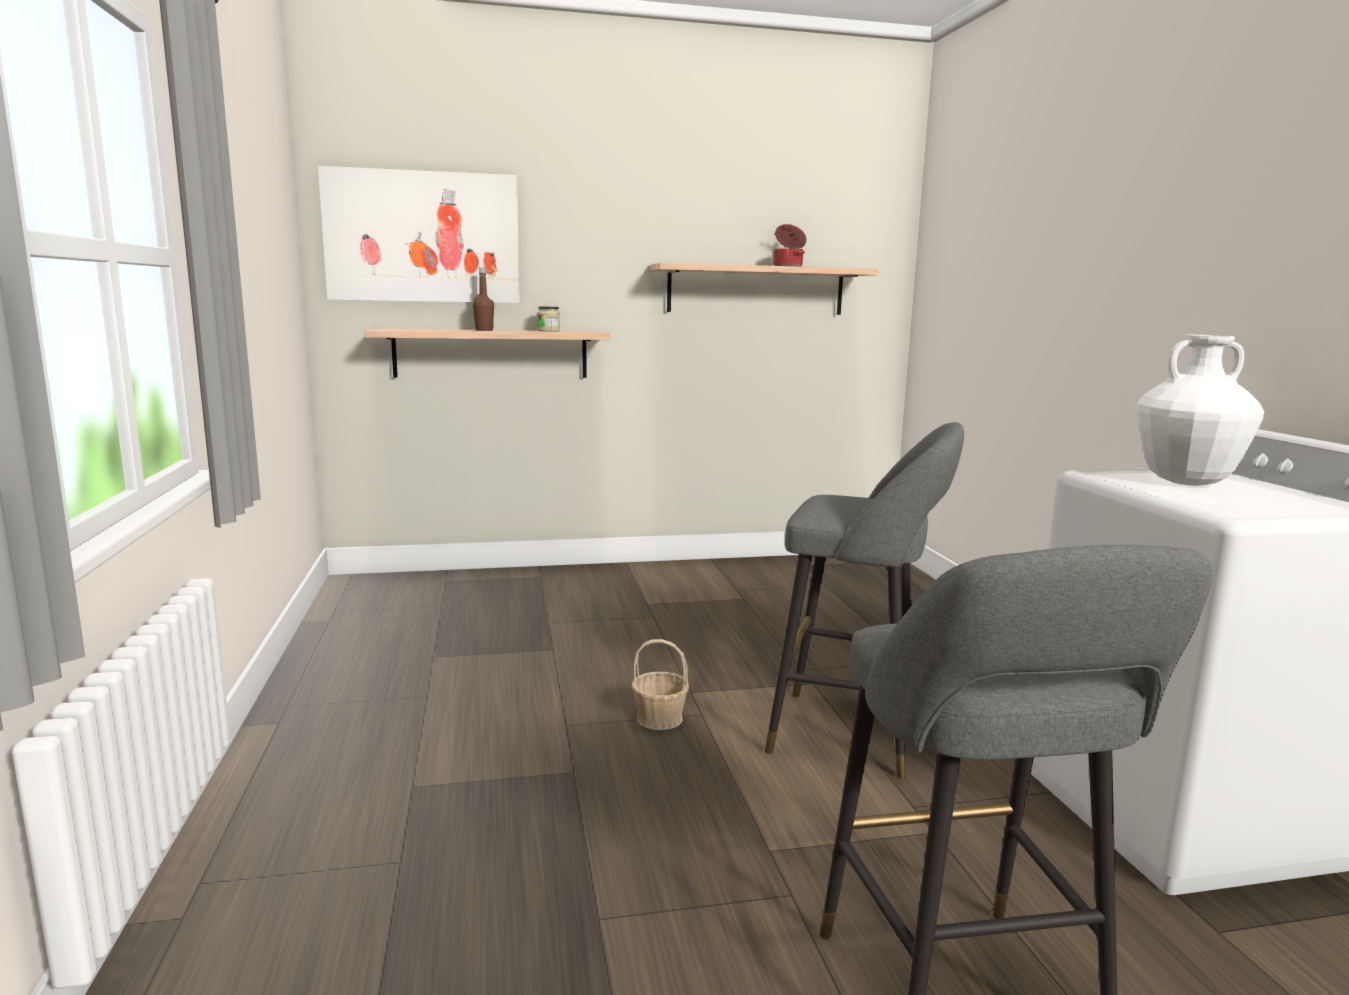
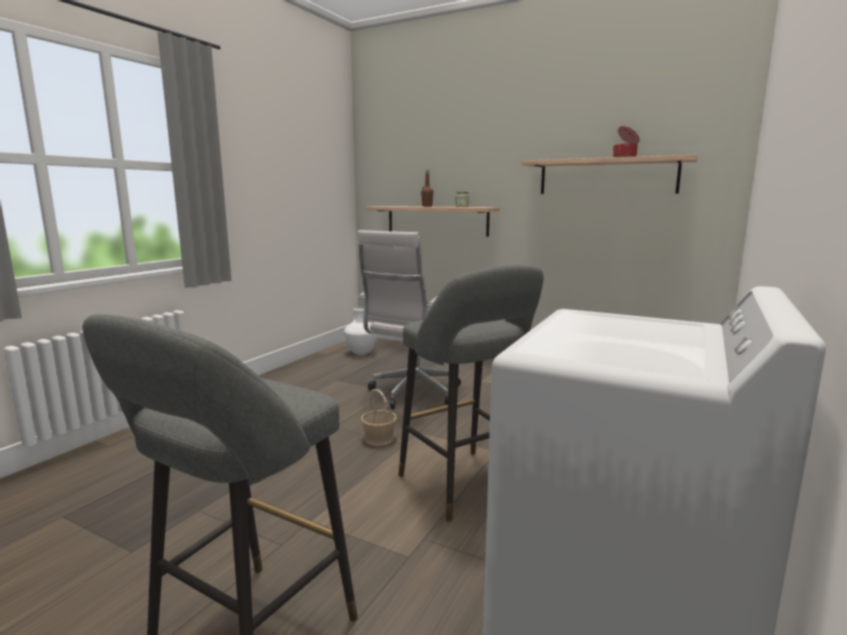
camera: 40 degrees right, 0 degrees up
(423, 237) = (405, 154): picture -> none
(593, 646) = (413, 394): none -> white office chair
(1185, 482) = (620, 328): white vase -> white vase (361, 353)

